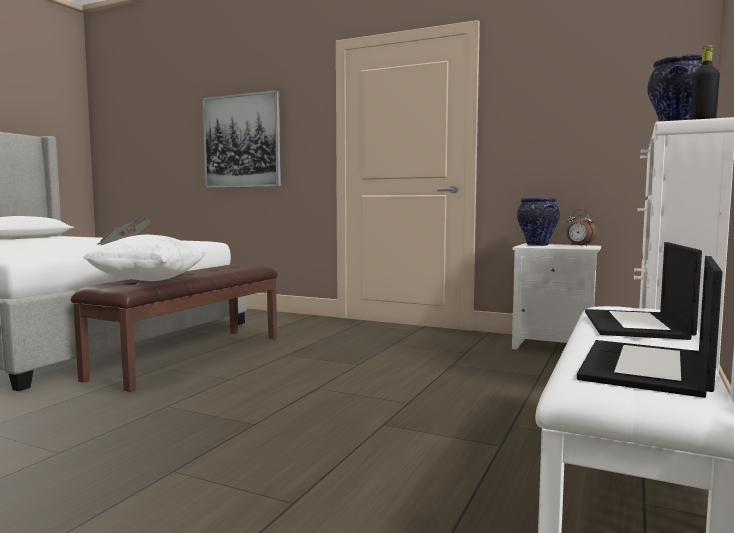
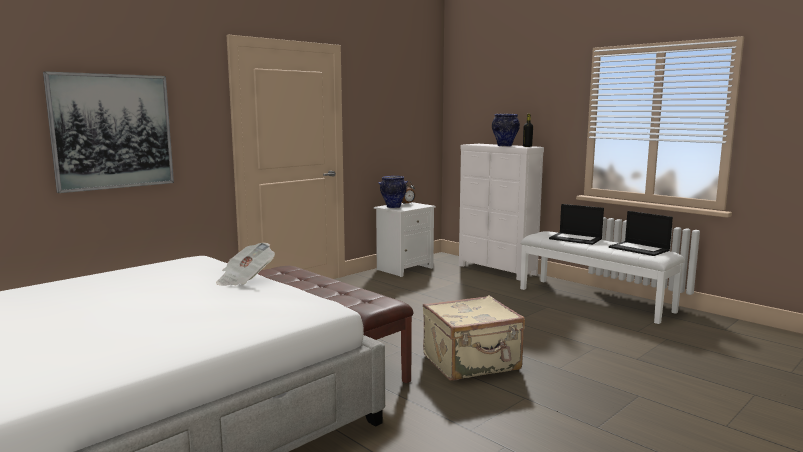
camera: 70 degrees left, 5 degrees up
(149, 280) = (355, 296): white pillow -> none
(188, 413) = (472, 363): none -> beige suitcase

